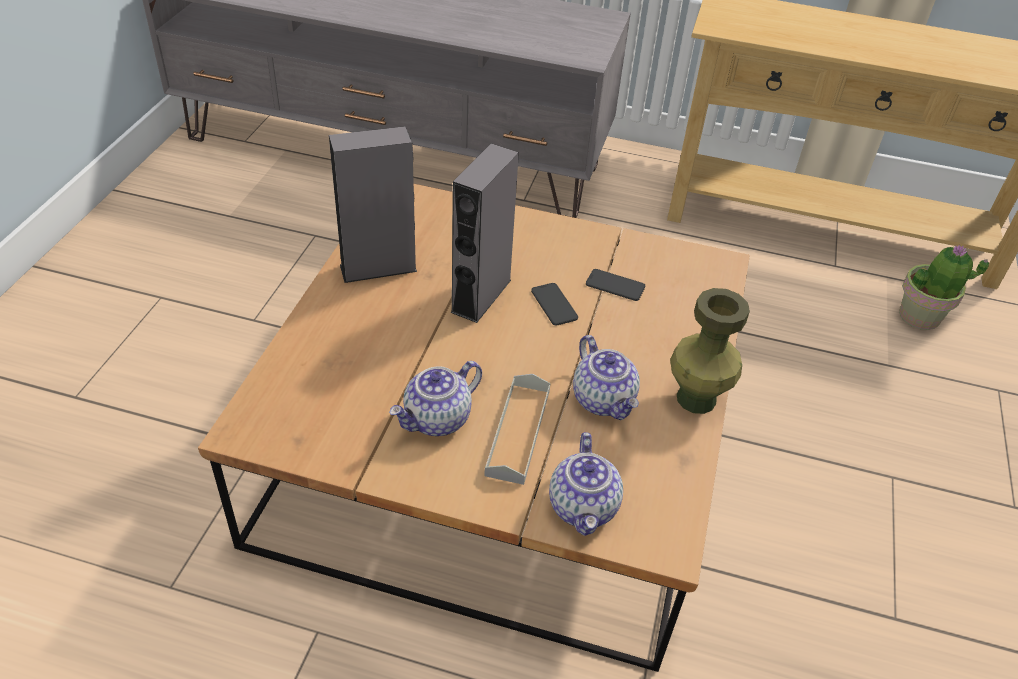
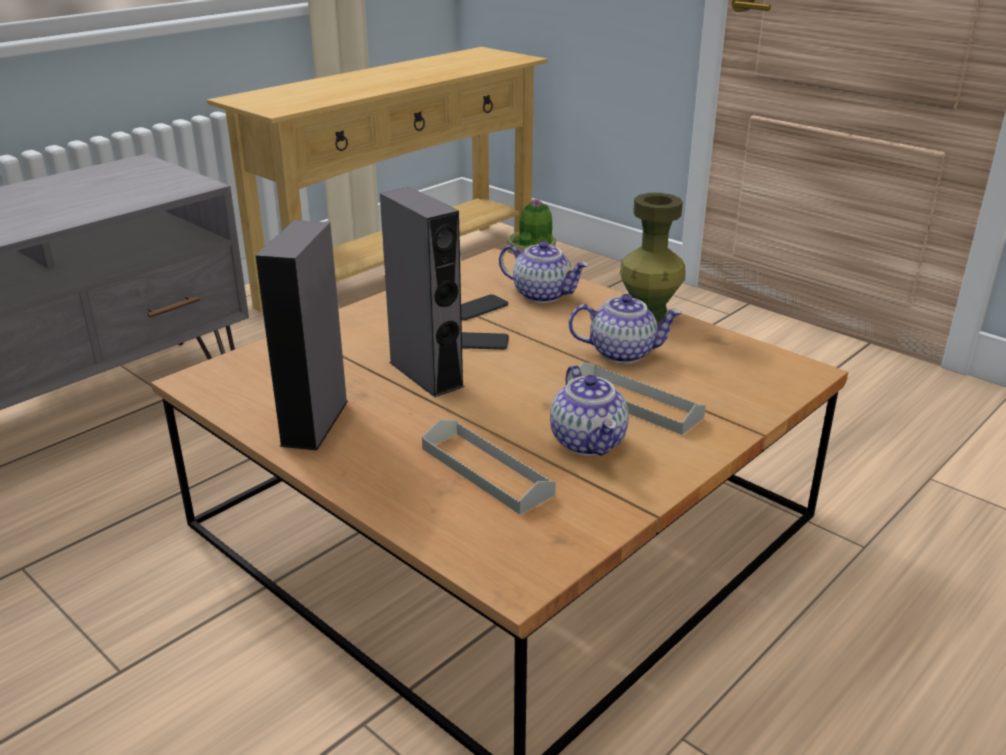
camera: 60 degrees left, 15 degrees down
(364, 374) = (486, 471): none -> grey tray
(584, 507) = (746, 396): teapot -> teapot (543, 294)

